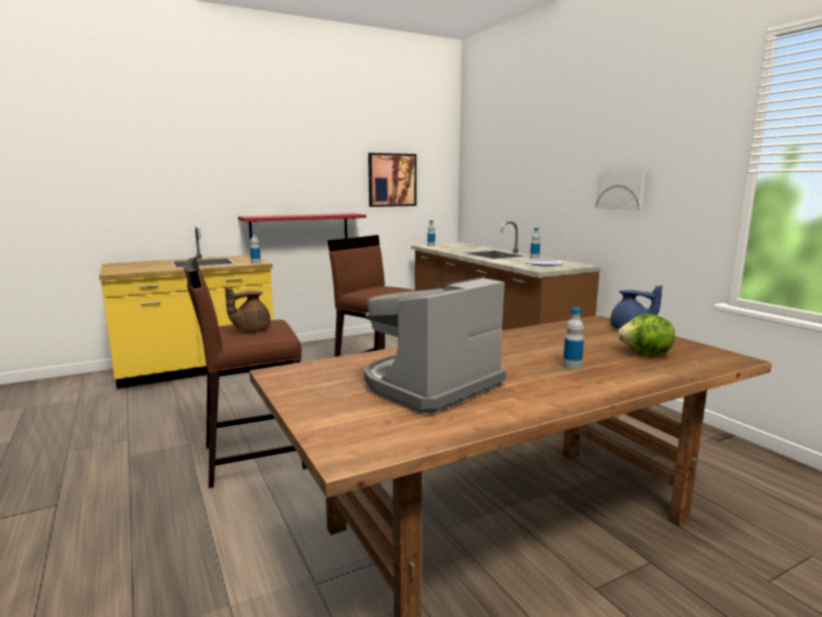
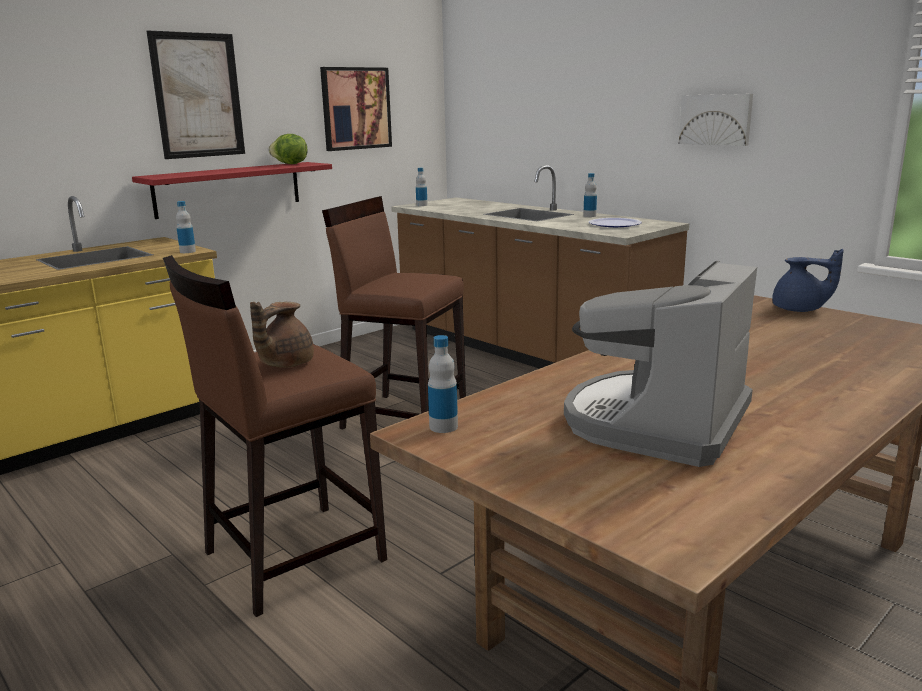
camera: 15 degrees left, 5 degrees up
(284, 169) = (198, 95): none -> picture
(572, 366) = (794, 370): bottle -> bottle (443, 427)
(646, 354) = (857, 343): lettuce -> lettuce (290, 164)

